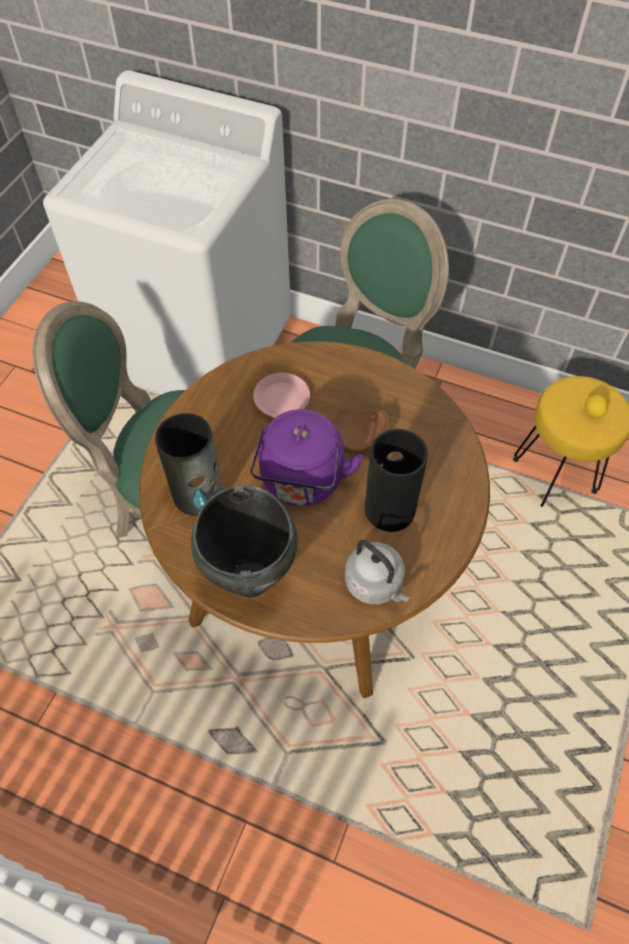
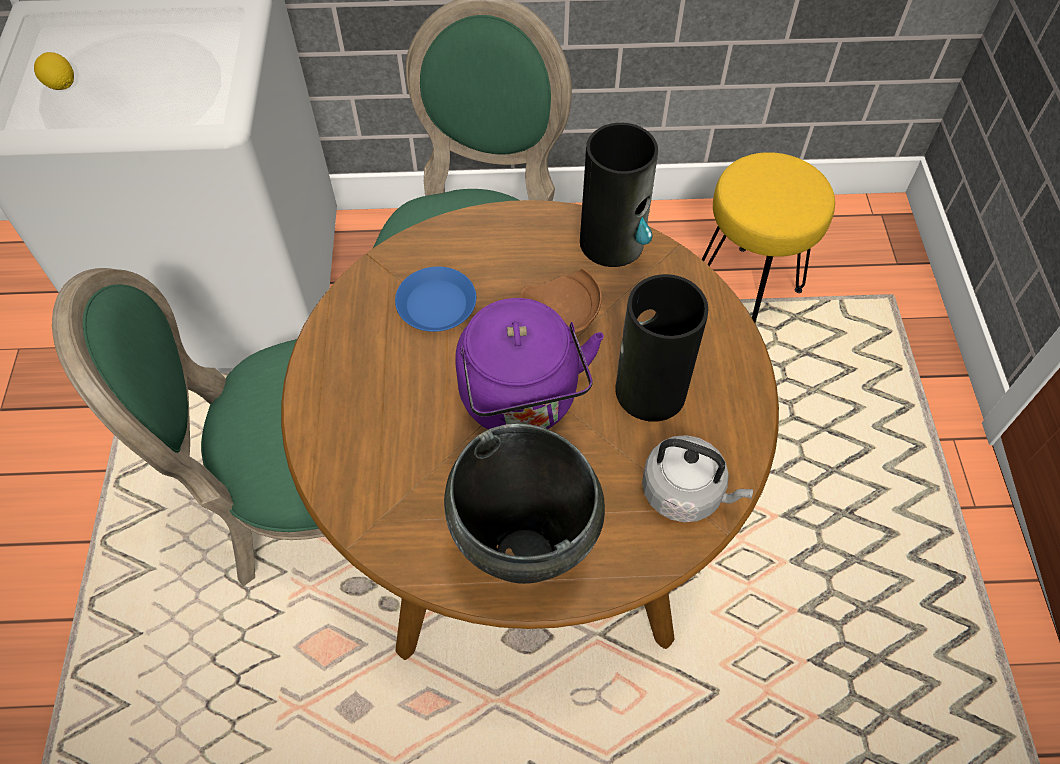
camera: 25 degrees left, 0 degrees up
(198, 494) = (392, 472): vase -> vase (613, 242)
(281, 399) = (436, 305): pink plate -> blue plate
(593, 412) = (785, 192): lemon -> lemon (61, 85)

